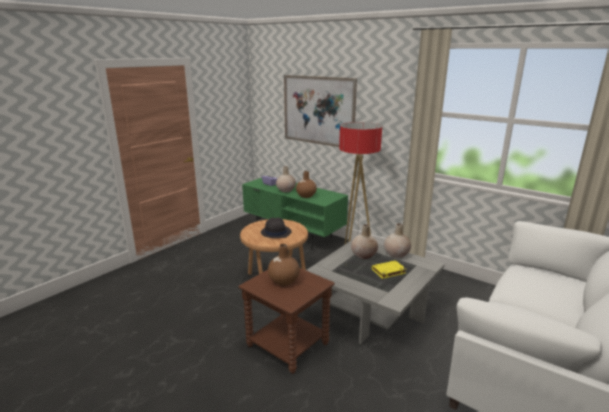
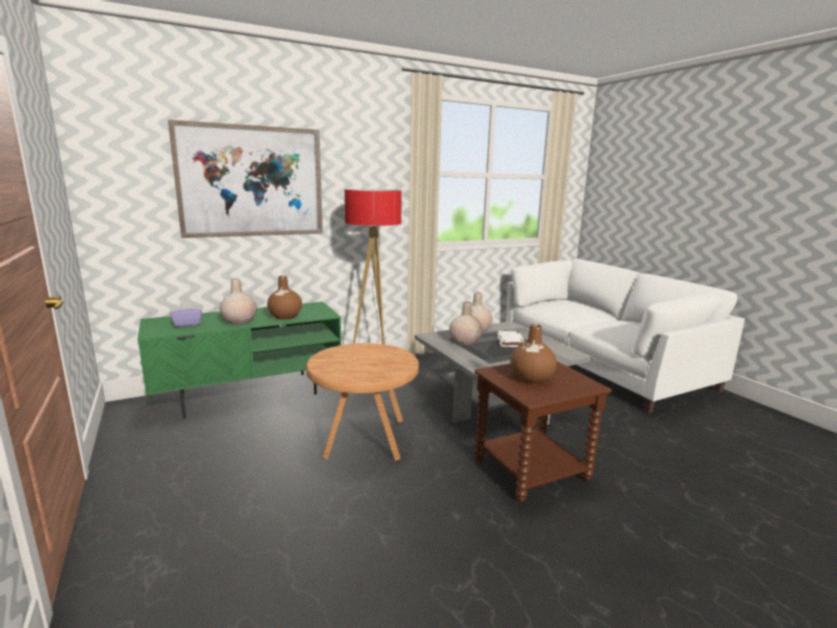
camera: 65 degrees left, 5 degrees down
(275, 232) = (367, 360): black hat -> none
(388, 271) = (510, 342): yellow book -> white book

